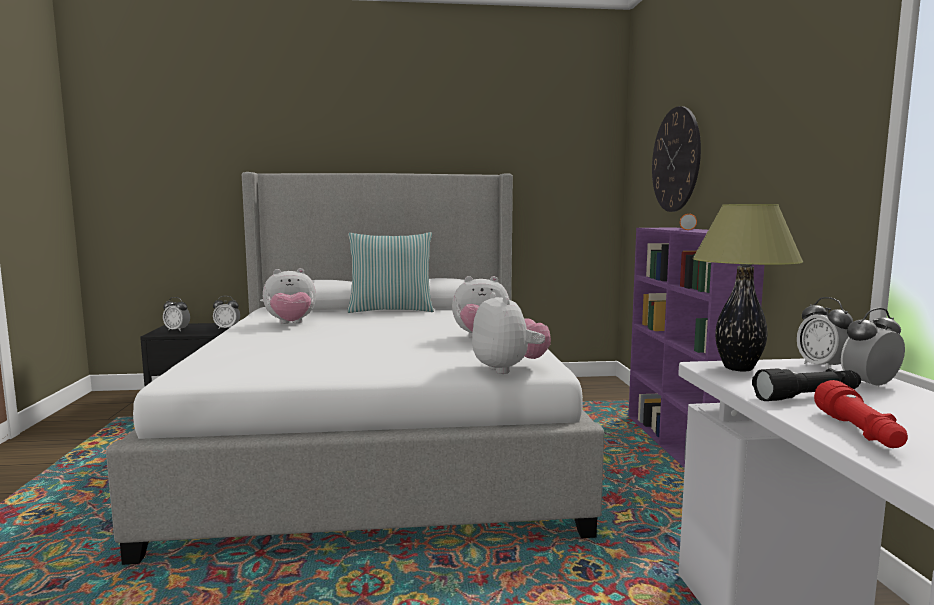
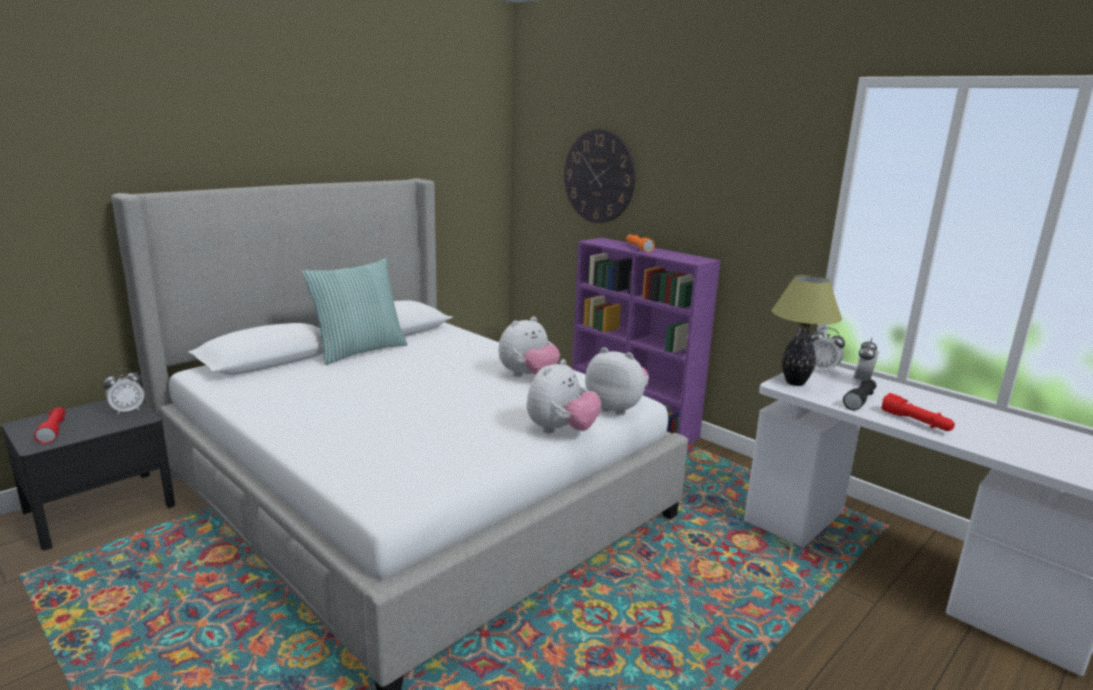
camera: 40 degrees left, 10 degrees up
(177, 330) = (54, 430): alarm clock -> red flashlight
(291, 324) = (304, 397): plush toy -> plush toy (561, 430)

